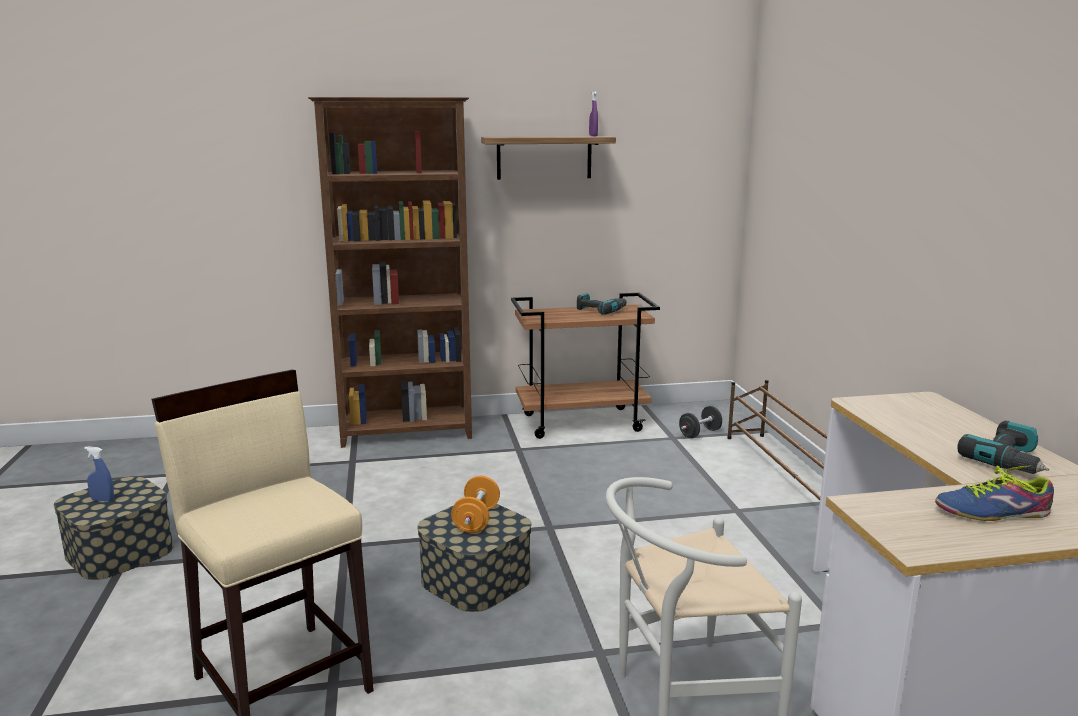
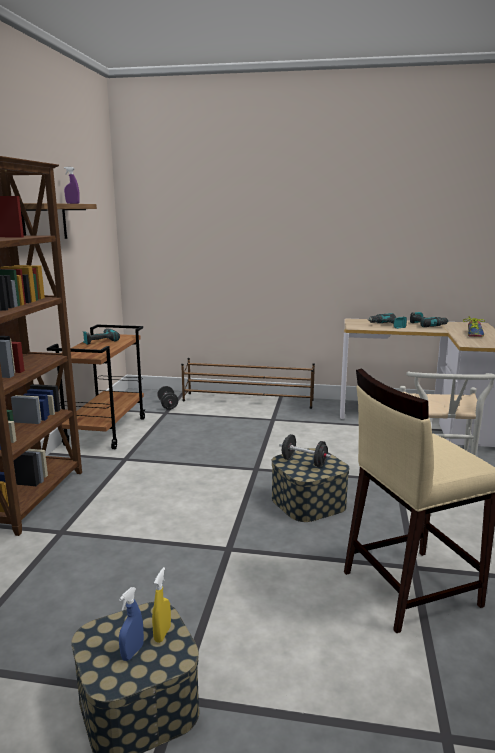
camera: 70 degrees left, 0 degrees up
(122, 506) = (162, 634): none -> yellow spray bottle
(476, 520) = (304, 462): orange dumbbell -> black dumbbell
(924, 426) = (387, 325): none -> power drill

